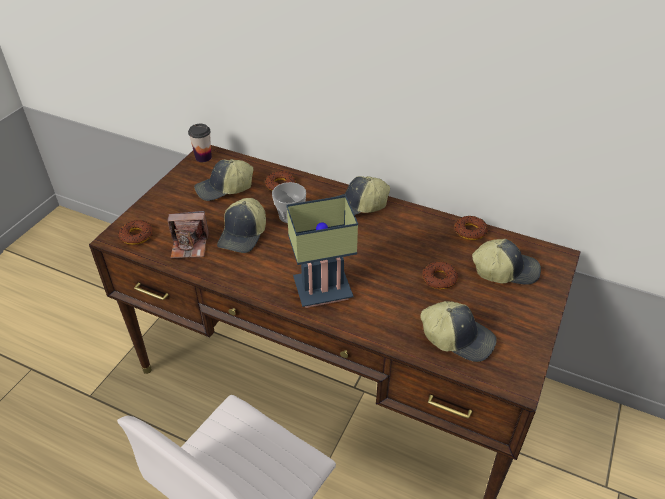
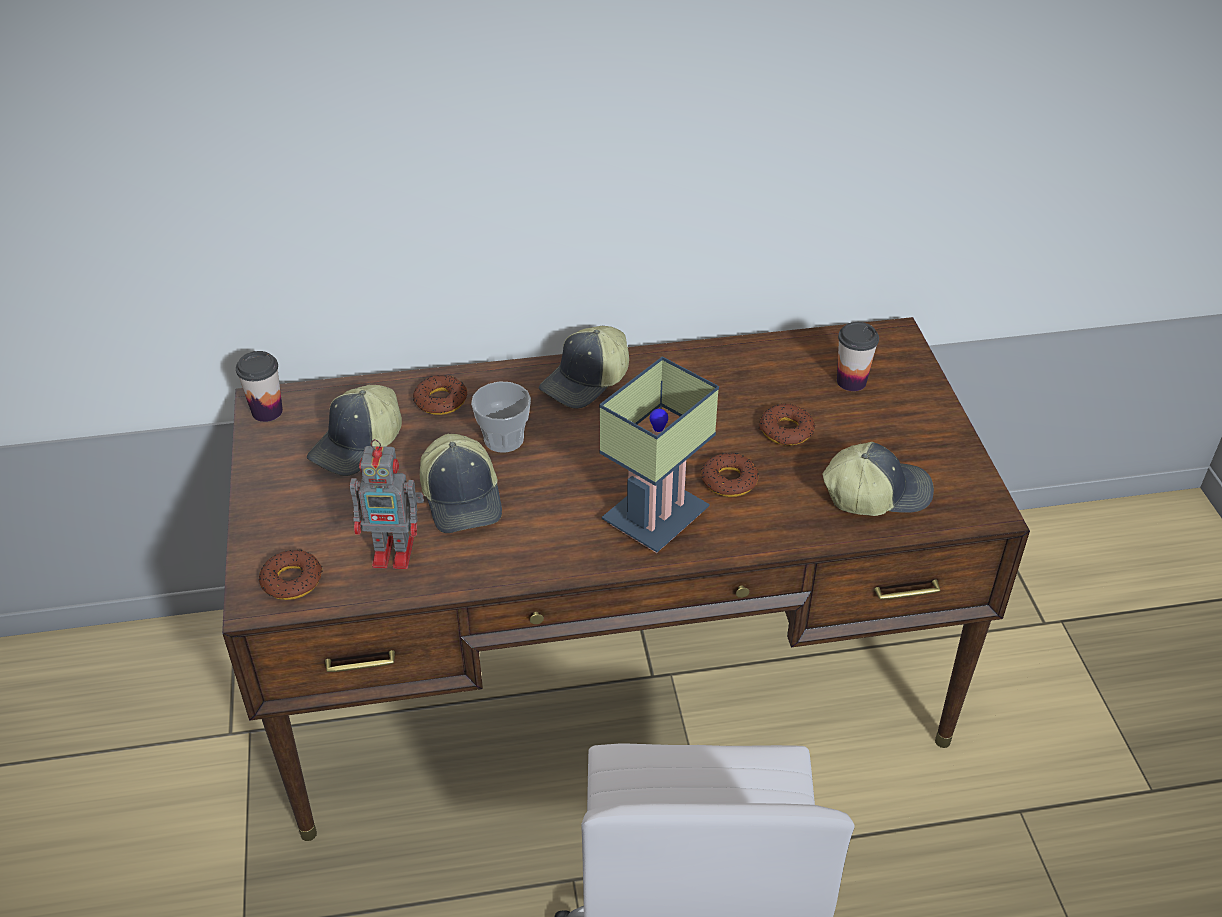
camera: 35 degrees left, 0 degrees up
(189, 245) = (396, 552): camera -> toy robot
(470, 231) = (765, 350): donut -> donut (729, 480)
(504, 270) = (851, 381): cap -> cup

